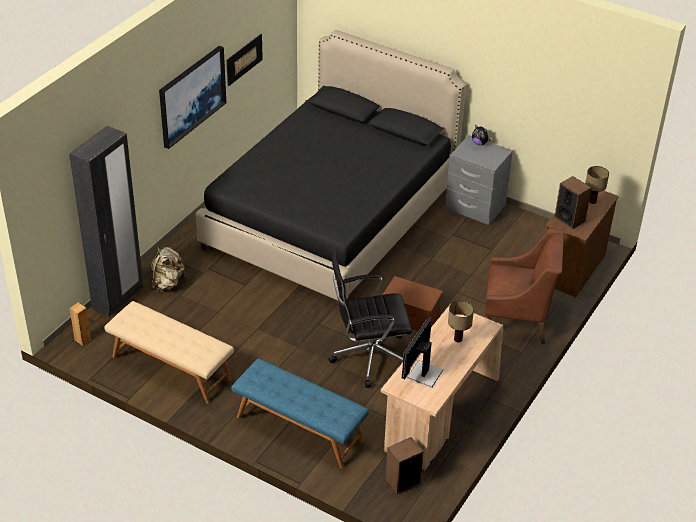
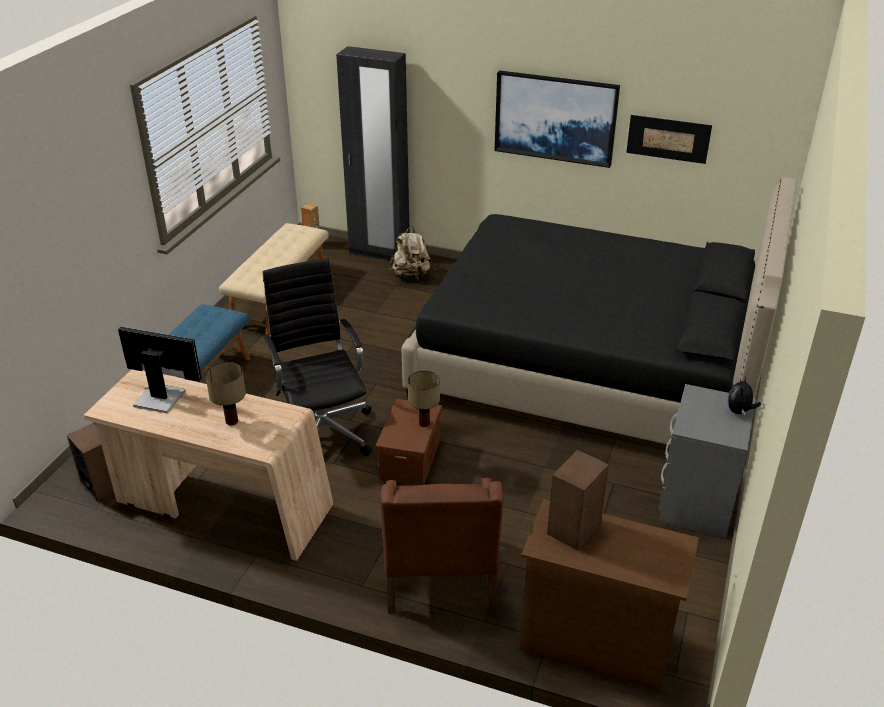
camera: 80 degrees right, 5 degrees down
(592, 202) = (644, 558): table lamp -> table lamp (423, 423)

